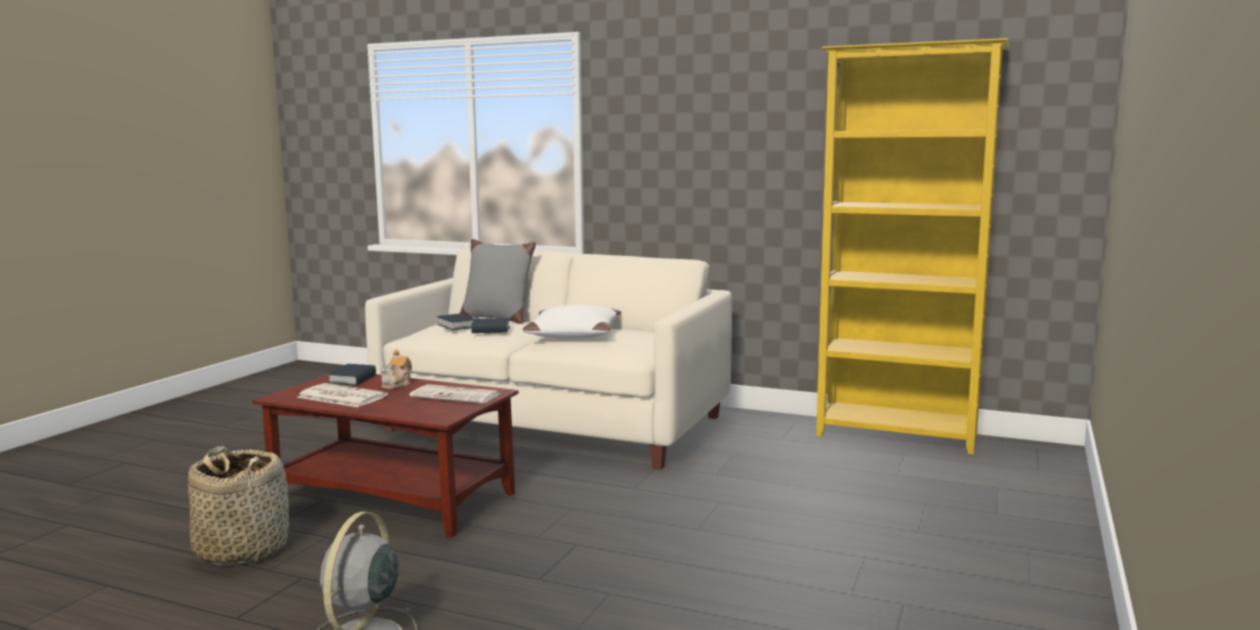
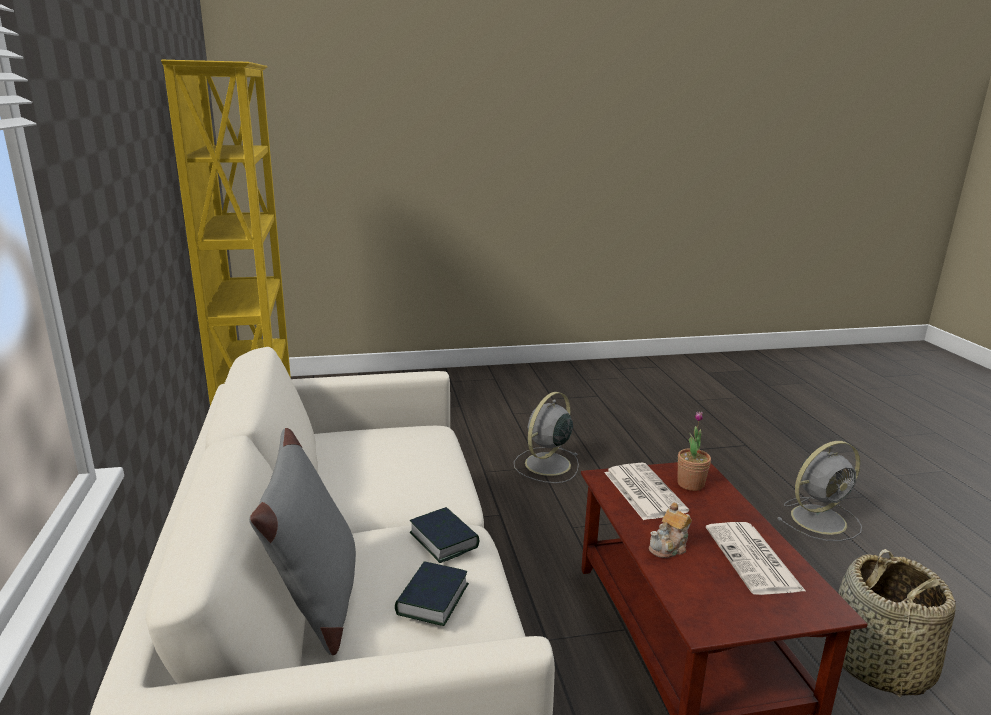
camera: 125 degrees left, 10 degrees up
(352, 380) = (704, 596): book -> none
(397, 385) = (669, 547): teapot -> teapot turned 150 degrees clockwise
(432, 409) = (690, 484): none -> potted plant
(573, 334) = (393, 481): white pillow -> none
(696, 533) = (546, 465): none -> grey fan

